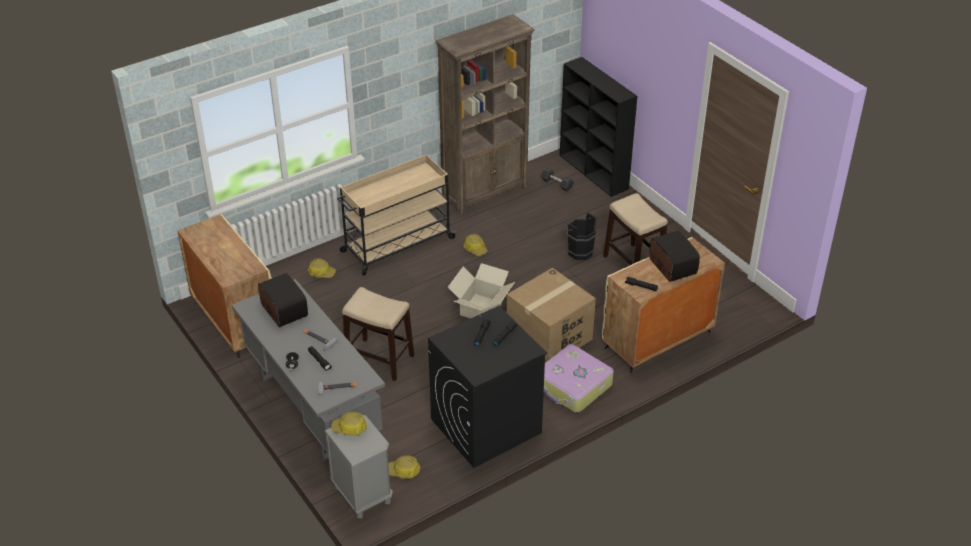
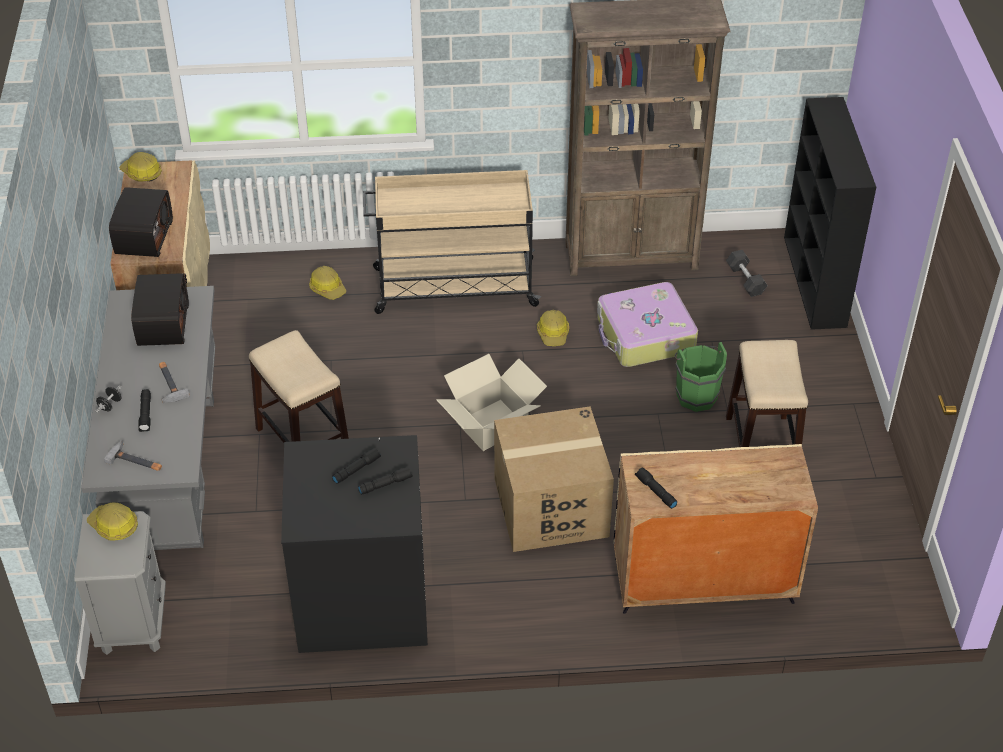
camera: 30 degrees right, 5 degrees up
(404, 471) = (208, 614): hard hat -> hard hat (141, 173)
(573, 386) = (525, 596): suitcase -> suitcase (644, 336)
(578, 251) = (695, 394): black bucket -> green bucket
(671, 267) = (728, 479): radio -> radio (143, 237)

